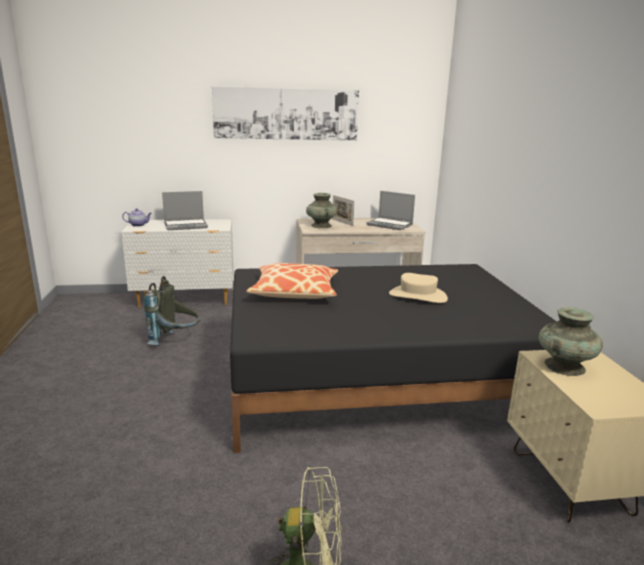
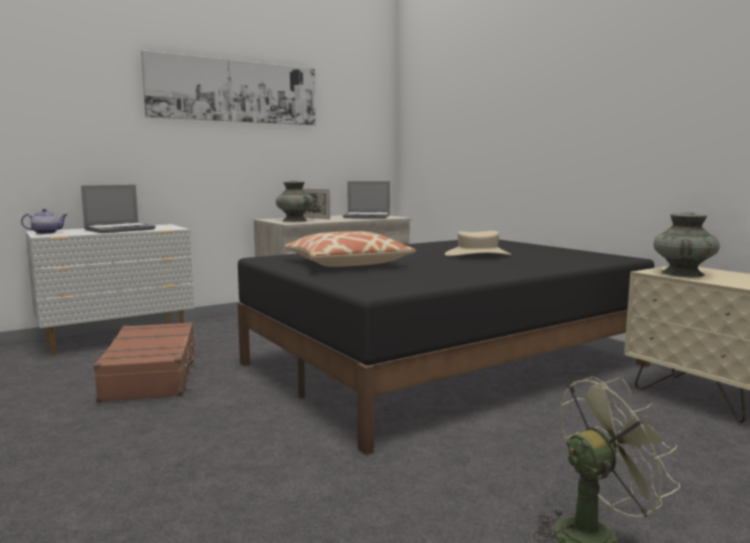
camera: 25 degrees left, 10 degrees down
(176, 341) = (152, 375): grey backpack -> brown suitcase

